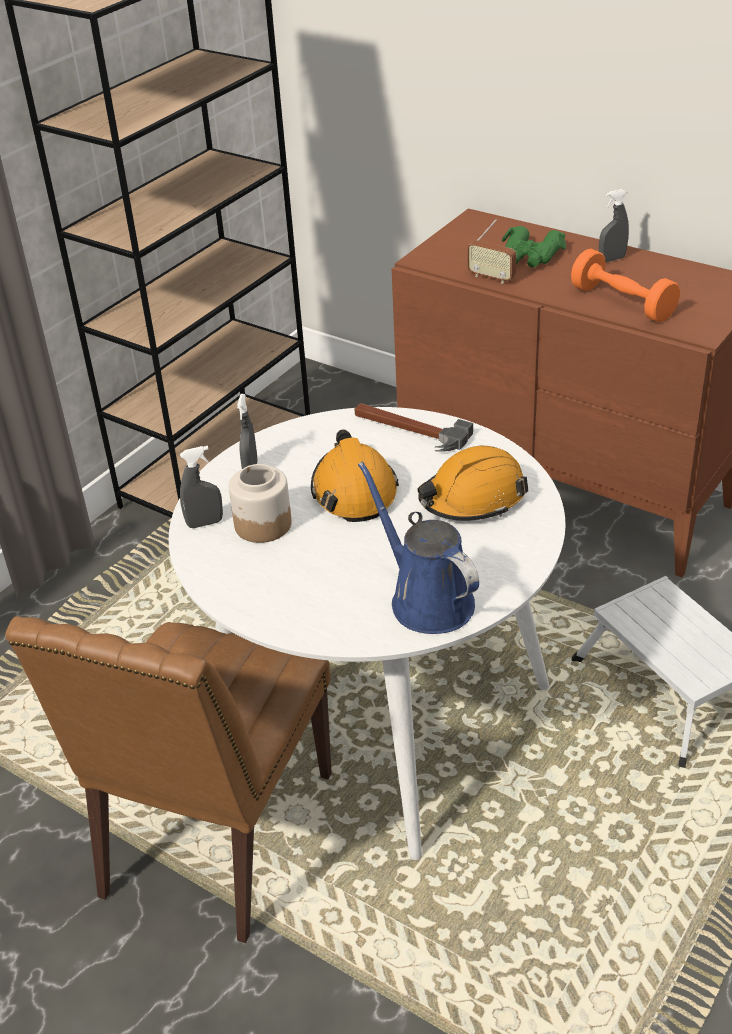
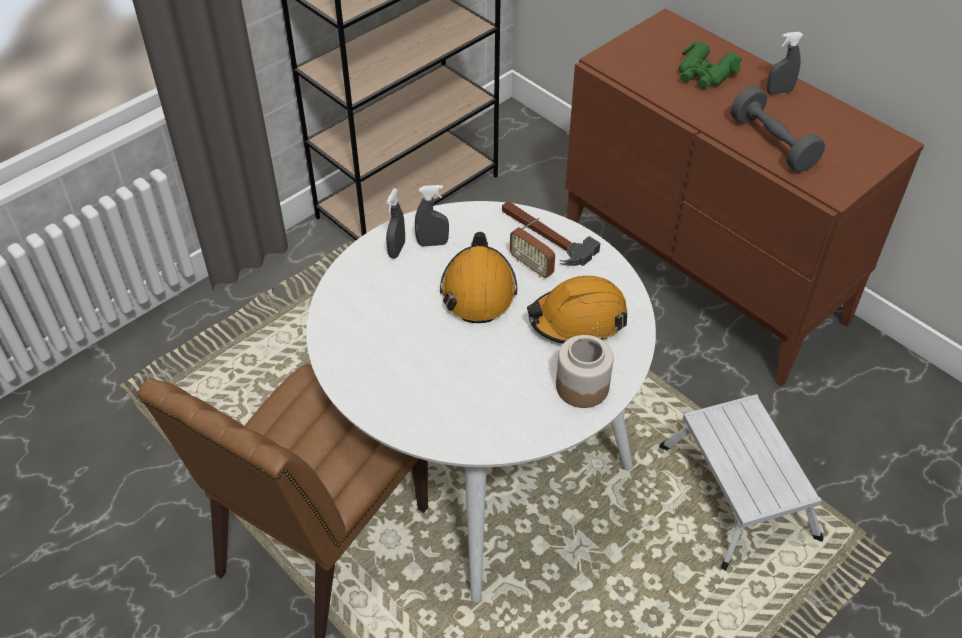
camera: 10 degrees right, 10 degrees up
(205, 523) = (343, 297): grey spray bottle -> grey spray bottle (432, 243)
(262, 524) = (391, 308): jar -> jar (581, 386)
(426, 599) = (507, 415): blue watering can -> none
(491, 277) = (661, 92): radio -> radio (531, 266)
(622, 303) = (772, 143): orange dumbbell -> grey dumbbell

